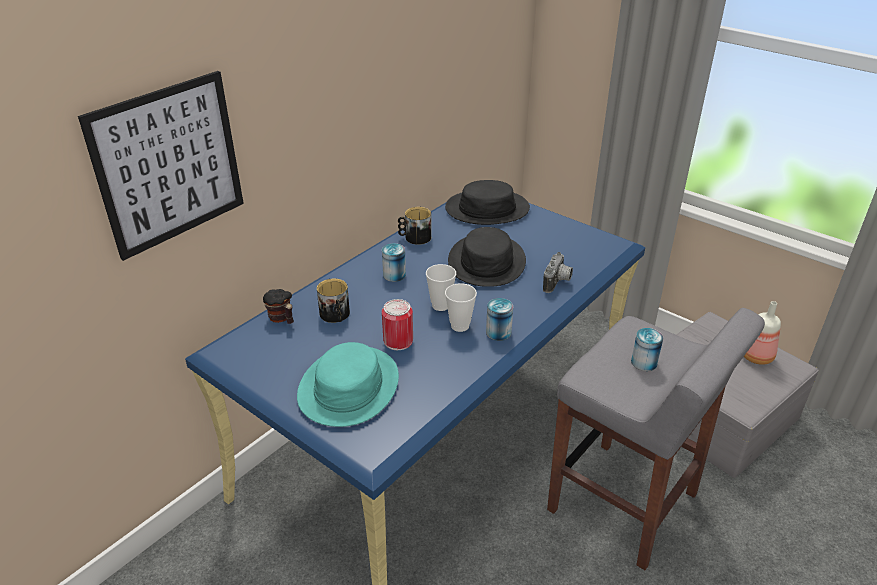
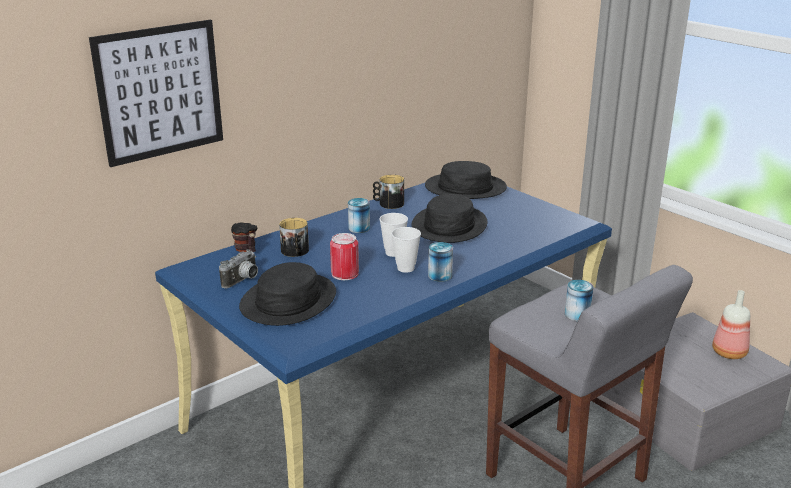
camera: 10 degrees right, 10 degrees down
(348, 387) = (288, 301): turquoise hat -> black hat
(558, 283) = (511, 245): camera -> camera (243, 281)

